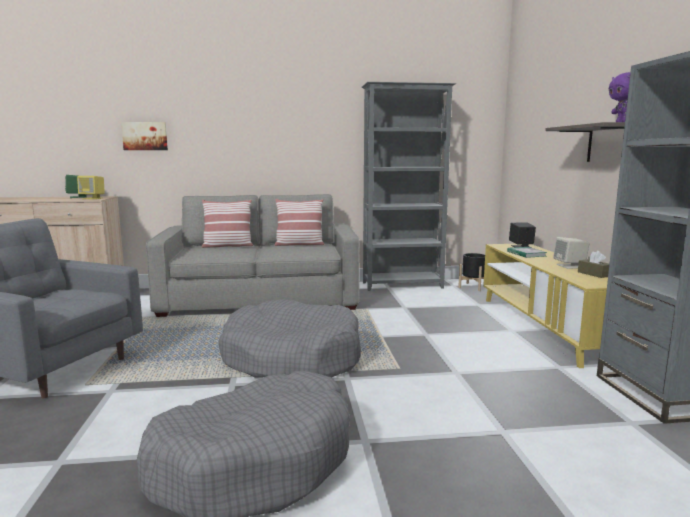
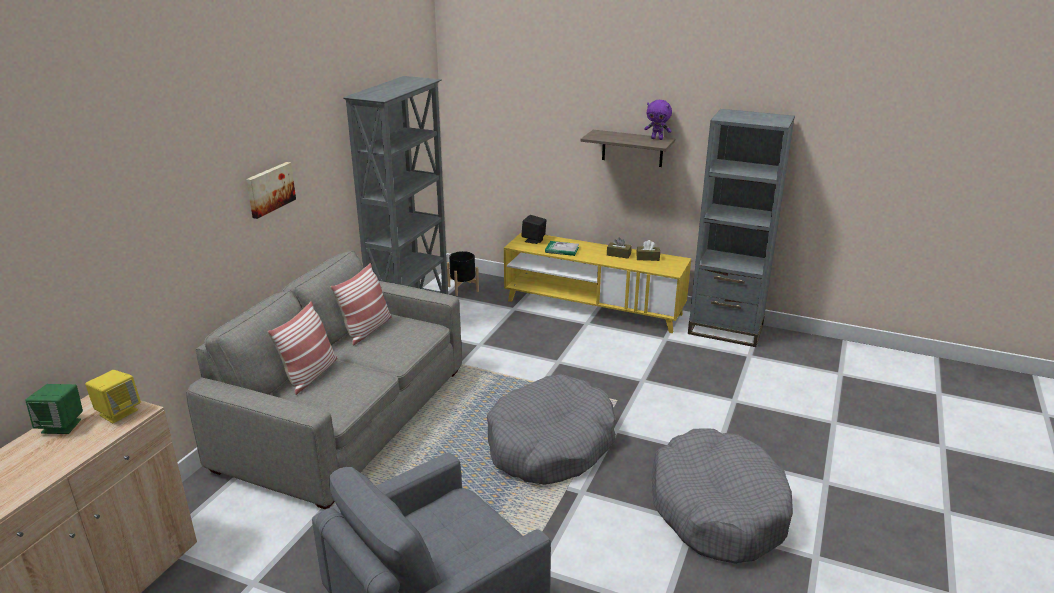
camera: 60 degrees left, 15 degrees up
(145, 136) = (115, 268): picture -> picture (269, 189)
(569, 266) = (618, 254): beige speaker -> brown tissue box

